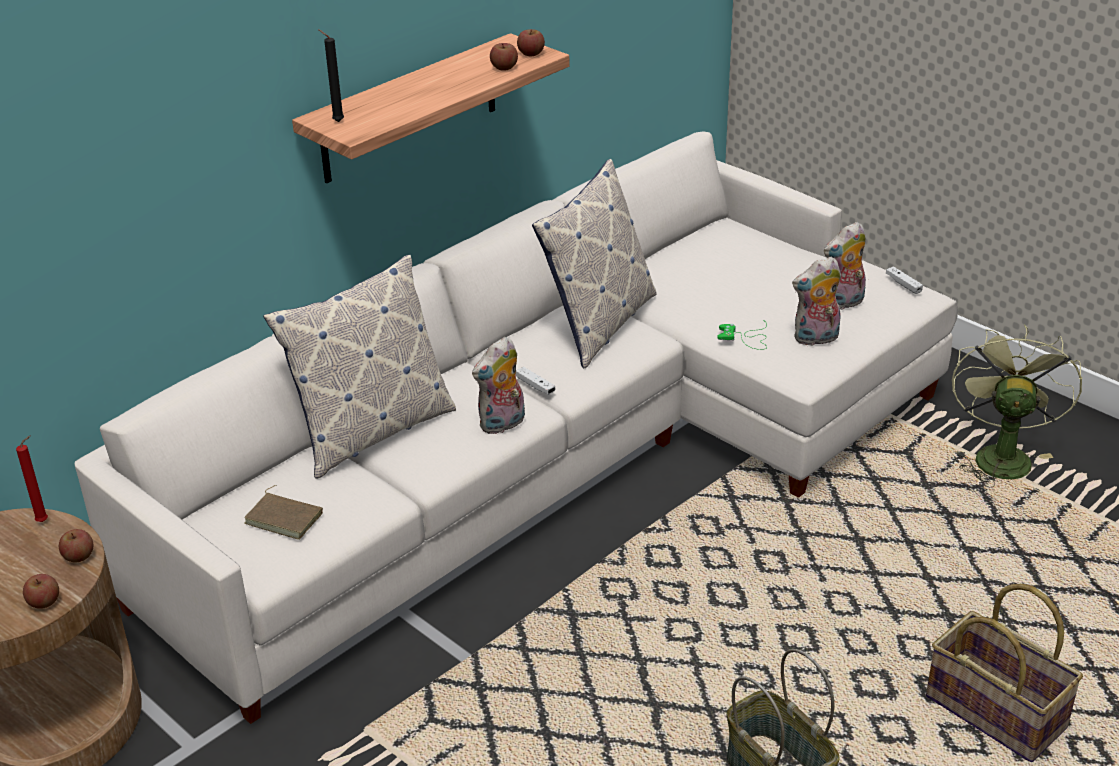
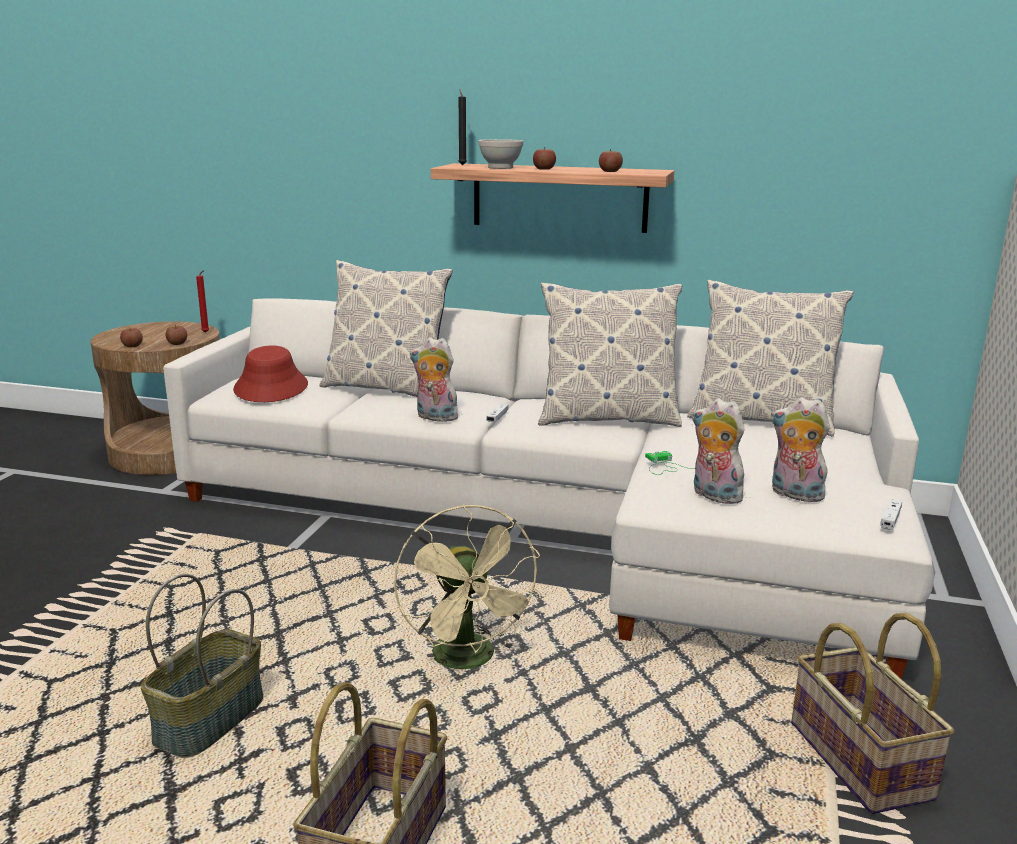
camera: 60 degrees right, 15 degrees down
(285, 517) = (271, 388): brown book -> red hat
(400, 109) = (501, 168): none -> white bowl
(531, 53) = (647, 172): apple -> apple (544, 169)
(671, 249) = (761, 420): none -> pillow
(777, 593) = (469, 661): none -> beige fan
(1000, 455) = (857, 760): green fan -> basket

